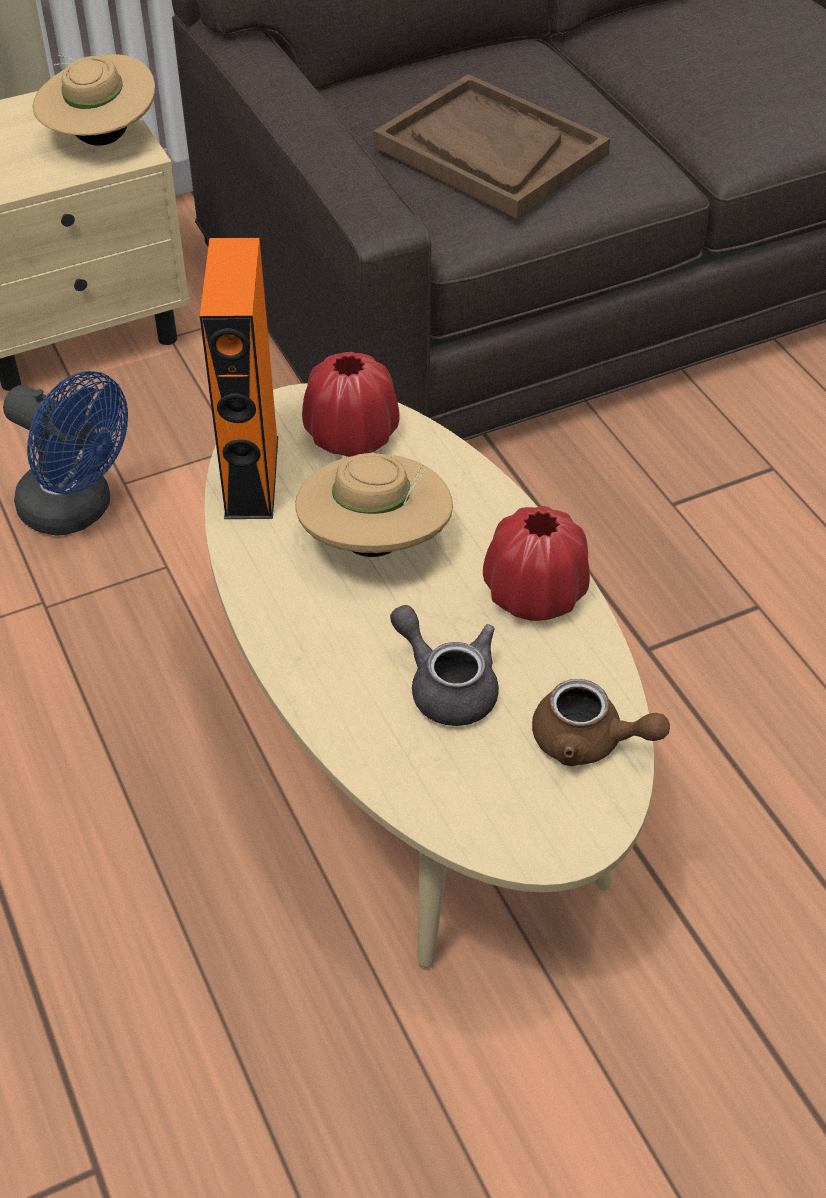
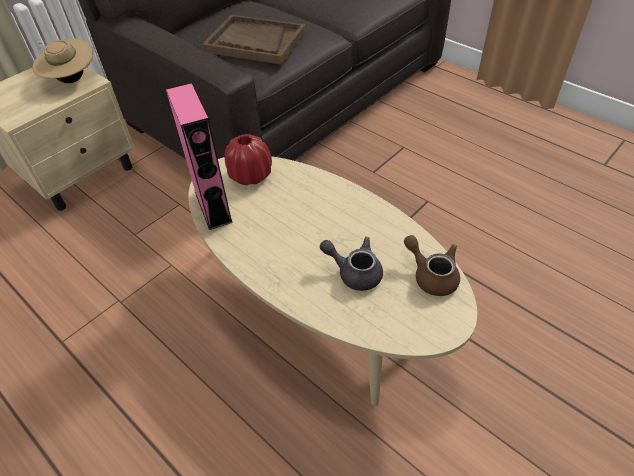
camera: 20 degrees left, 0 degrees up
(77, 510) = (117, 253): blue fan -> none
(251, 476) = (213, 206): orange speaker -> pink speaker
(375, 544) = (286, 219): beige hat -> none
(534, 594) = (369, 218): red vase -> none
(588, 742) = (431, 275): brown teapot -> brown teapot turned 135 degrees counterclockwise

